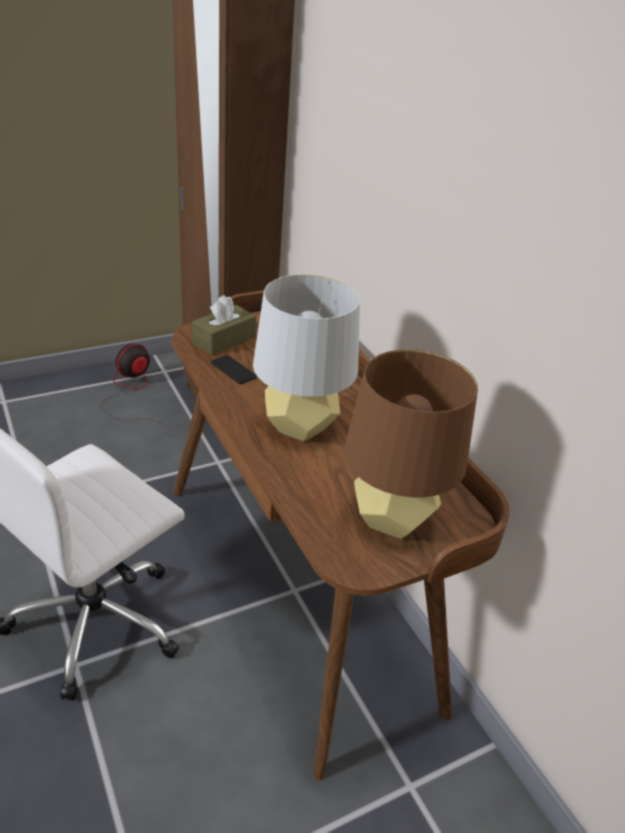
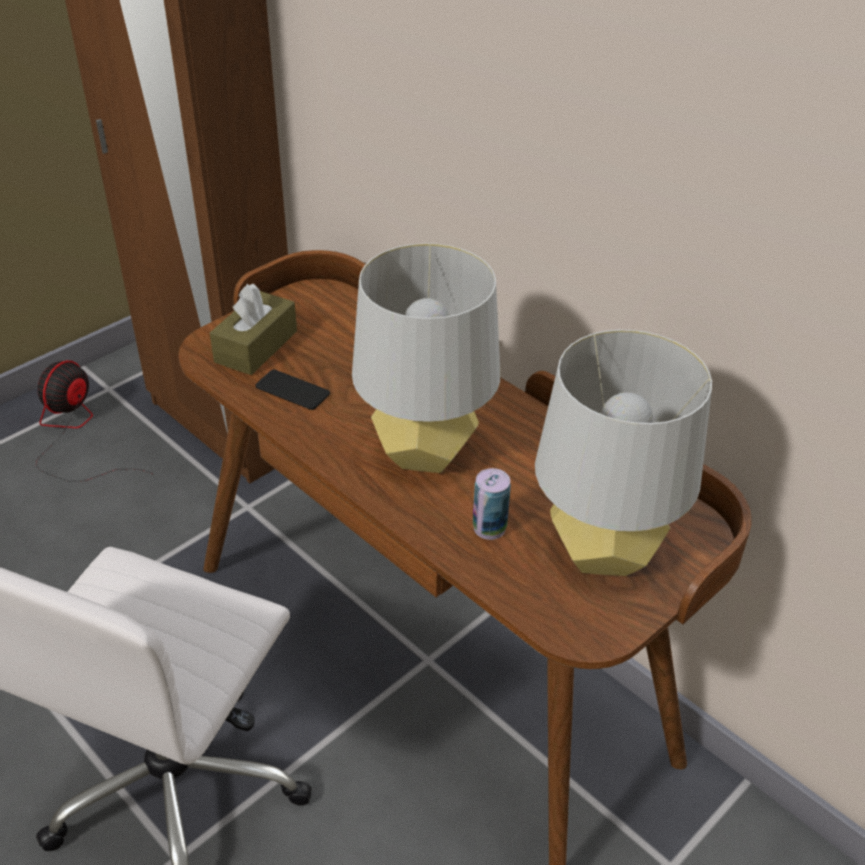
camera: 15 degrees left, 5 degrees up
(319, 483) = (489, 528): none -> can
(392, 519) = (603, 552): brown table lamp -> grey table lamp

